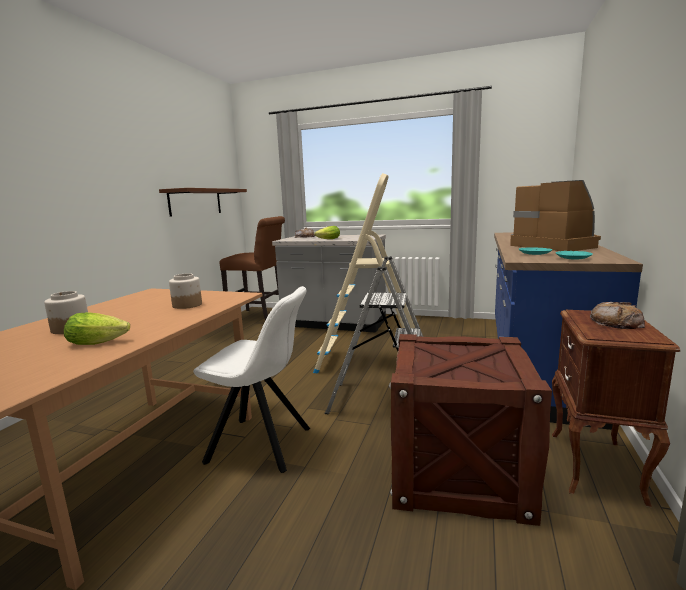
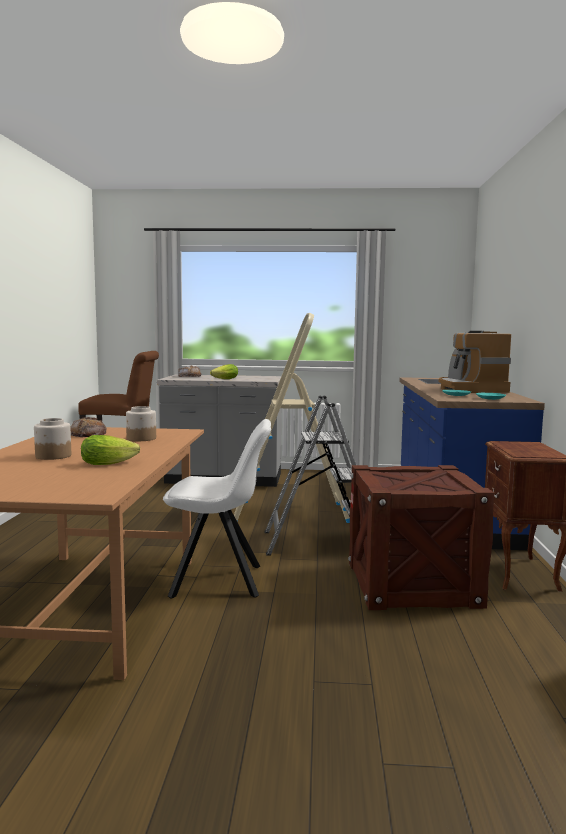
camera: 15 degrees left, 5 degrees down
(195, 202) = (58, 329): brown shelf -> none
(555, 246) = (469, 389): coffee machine -> coffee machine turned 150 degrees counterclockwise
(616, 322) = (530, 447): bread -> bread (88, 434)

